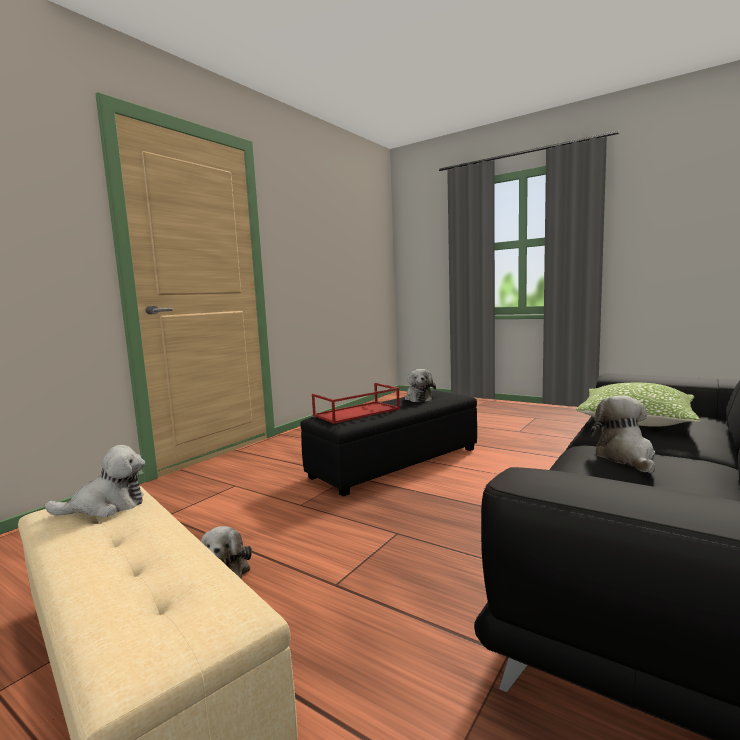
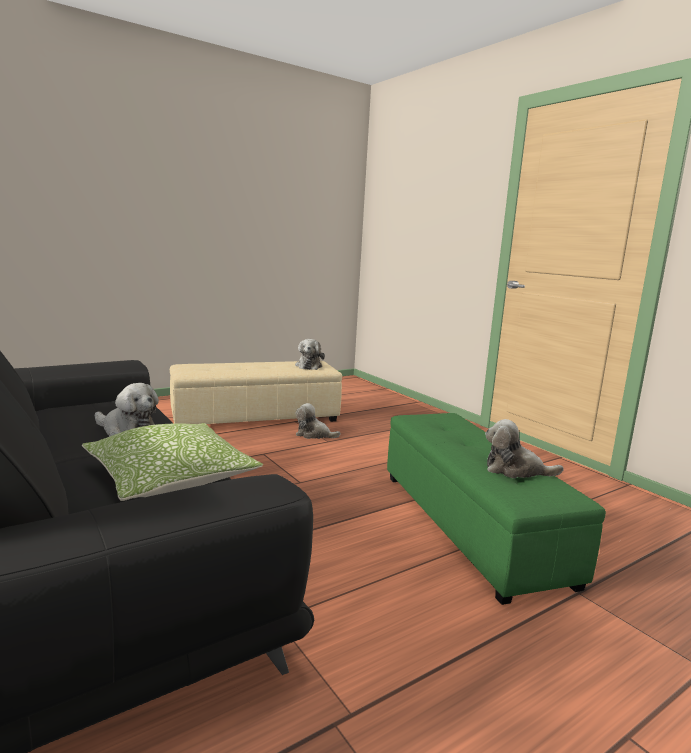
camera: 110 degrees right, 5 degrees up
(356, 412) = (450, 426): red tray -> none
(395, 462) = (470, 524): black ottoman -> green ottoman

